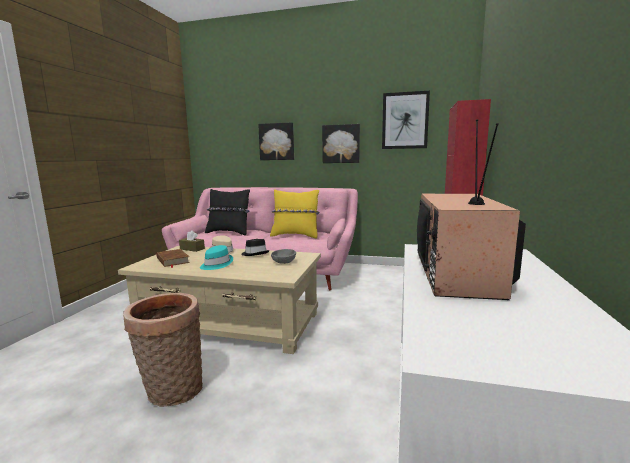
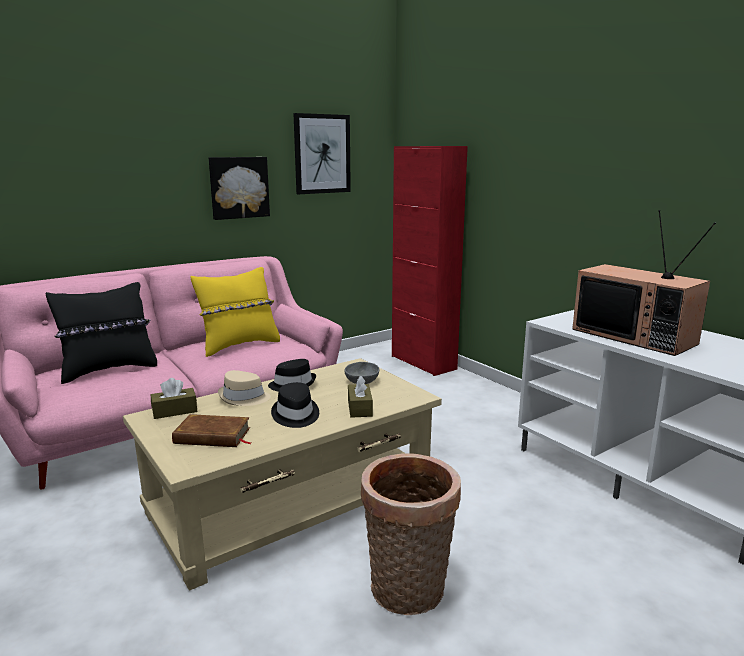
camera: 50 degrees left, 5 degrees up
(216, 264) = (295, 415): turquoise hat -> black hat
(245, 272) = (359, 408): none -> brown tissue box
(277, 141) = (124, 185): picture -> none

